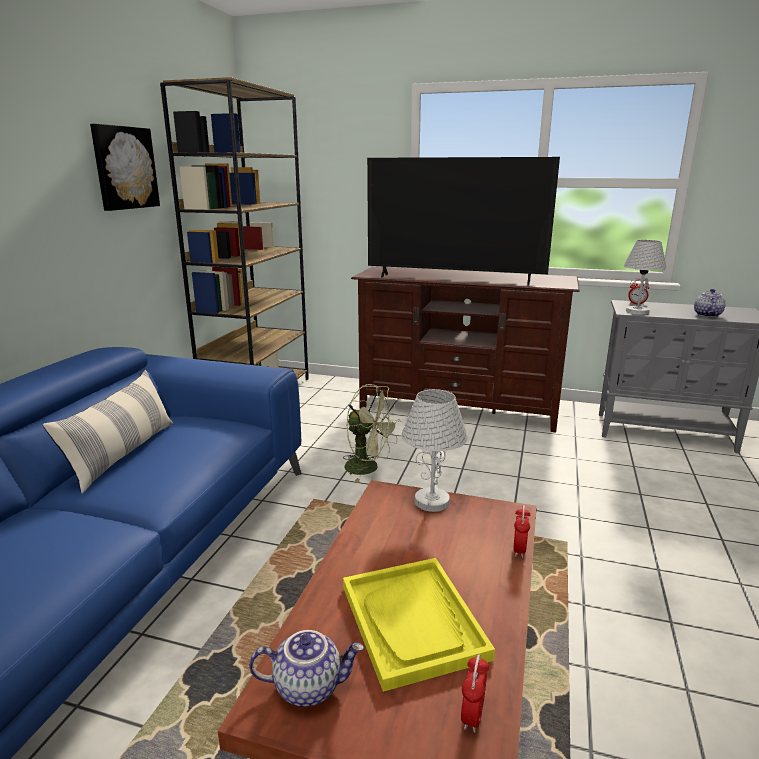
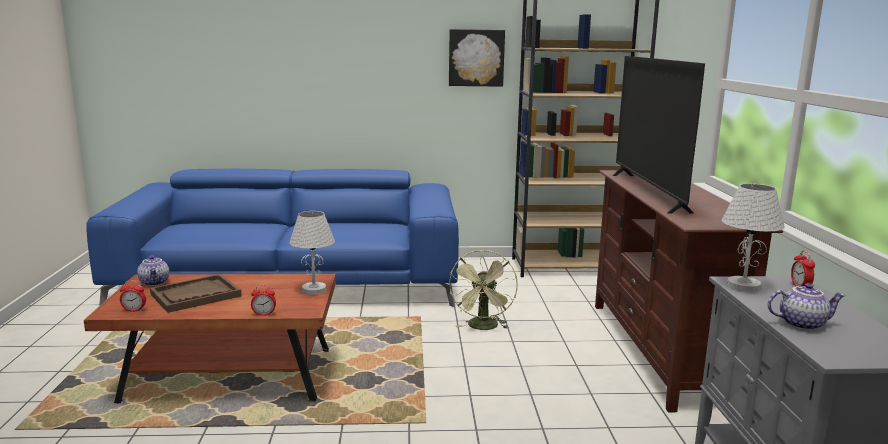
camera: 70 degrees right, 5 degrees down
(123, 454) = (338, 223): pillow -> none
(413, 621) = (195, 295): yellow tray -> brown tray

